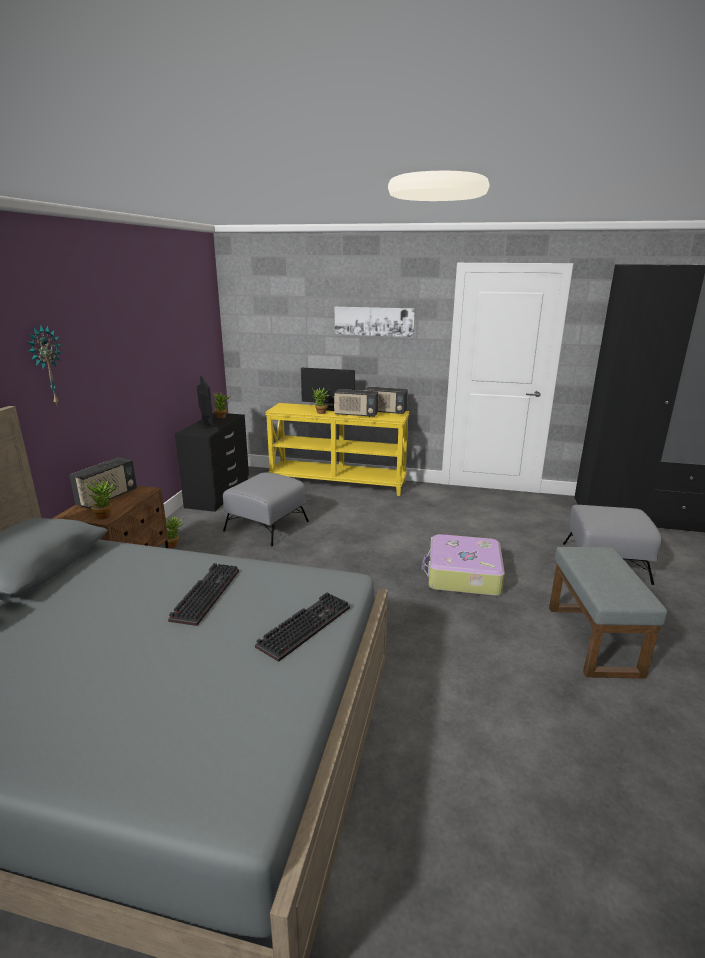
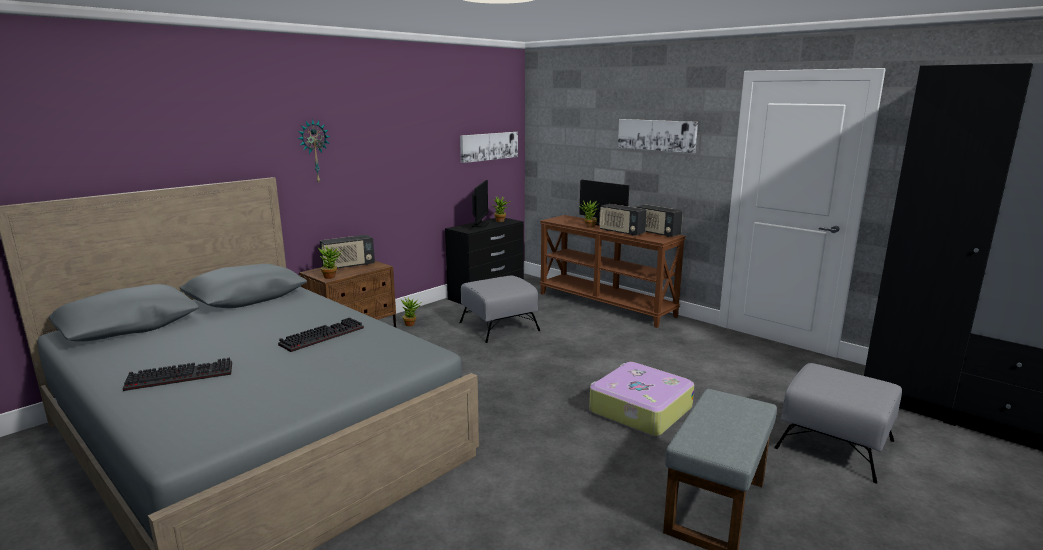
camera: 30 degrees right, 5 degrees down
(197, 339) = (489, 146): none -> picture
(304, 625) = (357, 371): keyboard -> keyboard (182, 375)
(338, 482) = (606, 304): yellow console table -> brown console table

